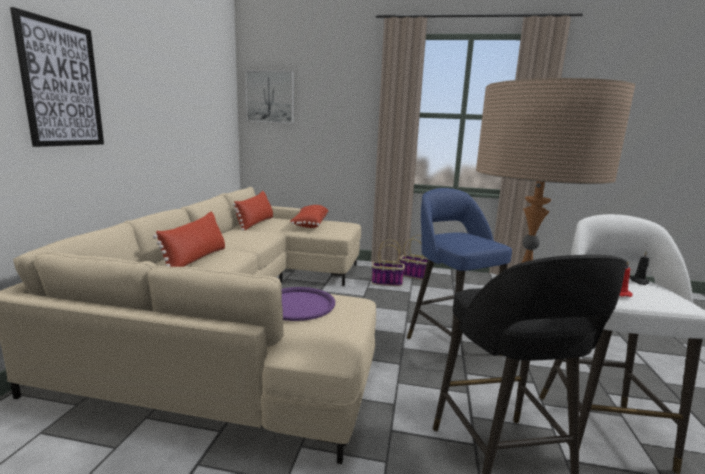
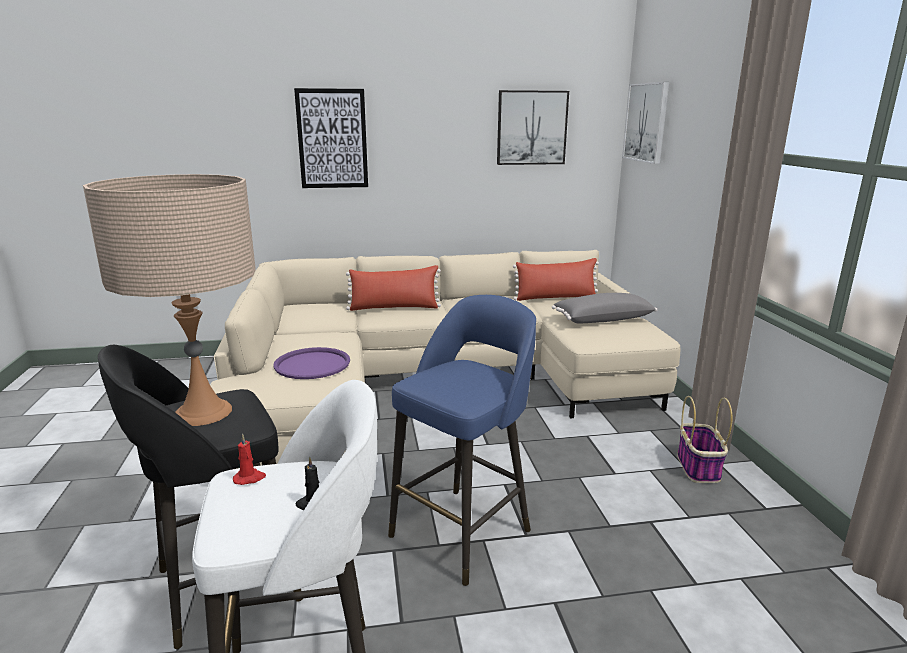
camera: 70 degrees right, 5 degrees up
(201, 94) = (531, 128): none -> picture
(309, 224) = (602, 319): red pillow -> grey pillow
(386, 282) = (628, 447): basket -> none

